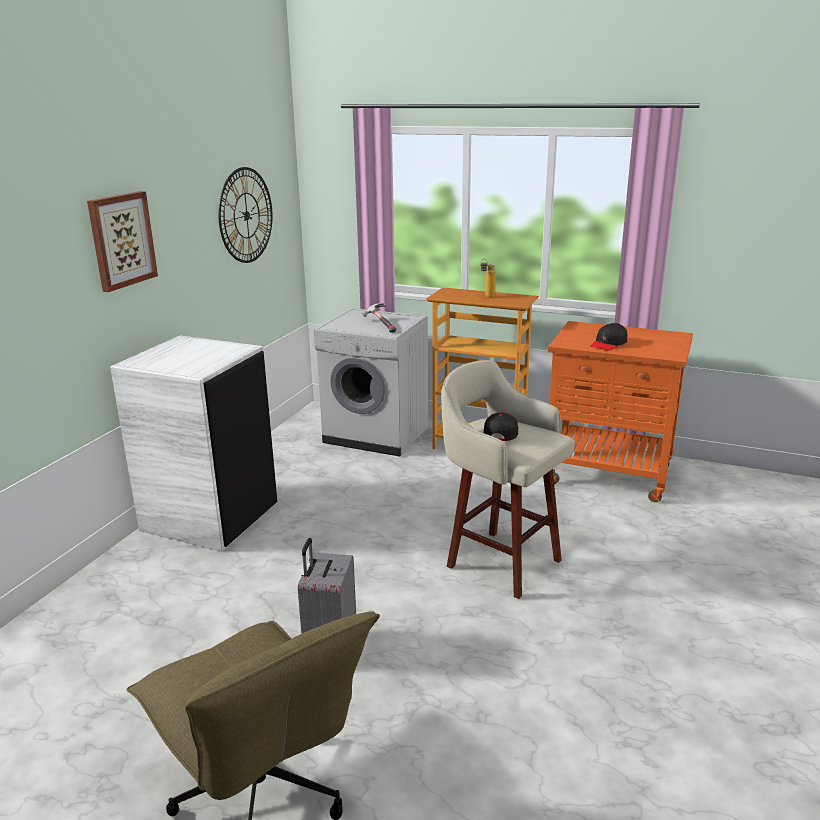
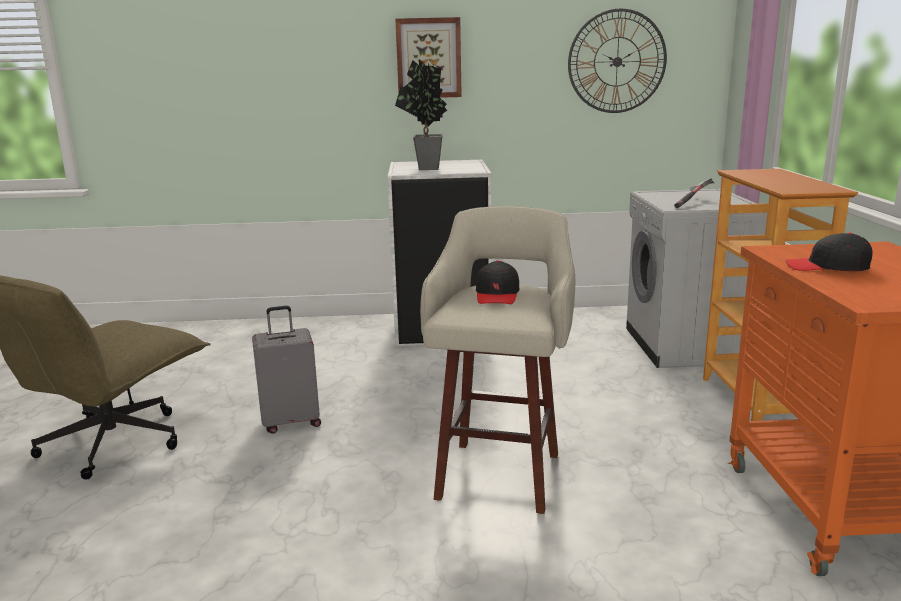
camera: 65 degrees right, 5 degrees down
(194, 361) = (426, 169): none -> potted plant
(486, 297) = (785, 180): bottle -> none
(501, 432) = (497, 295): black cap -> black cap turned 105 degrees clockwise

